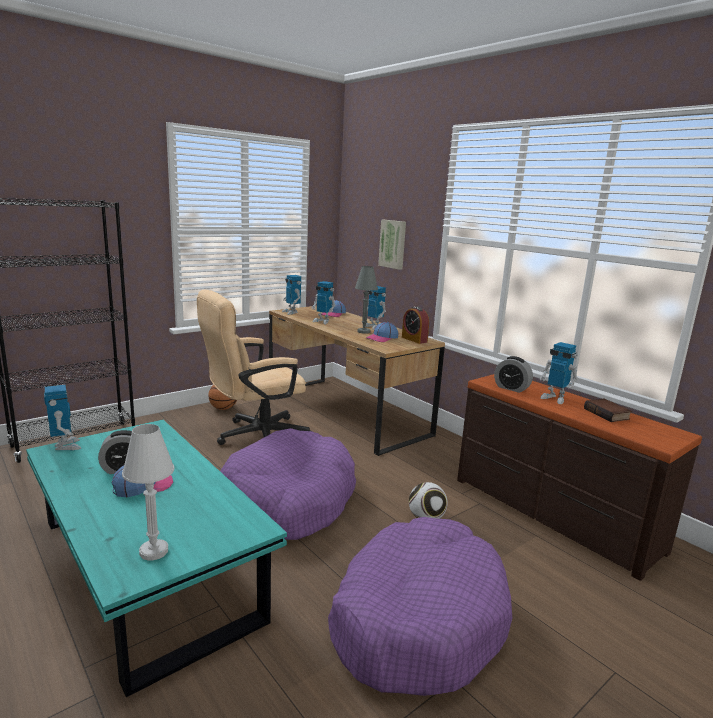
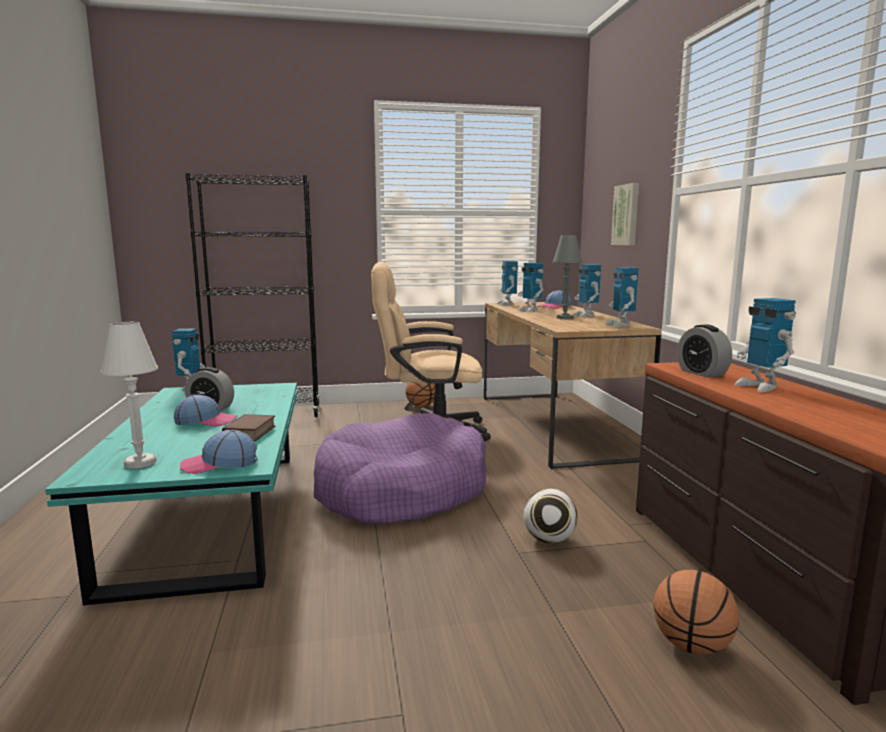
camera: 30 degrees right, 5 degrees down
(382, 338) = (578, 322): cap -> cap (219, 463)
(414, 339) = (620, 325): alarm clock -> toy robot
(417, 619) = (426, 636): purple dog bed -> none
(555, 571) = (691, 645): none -> basketball
(607, 414) = (836, 408): book -> book (251, 433)

